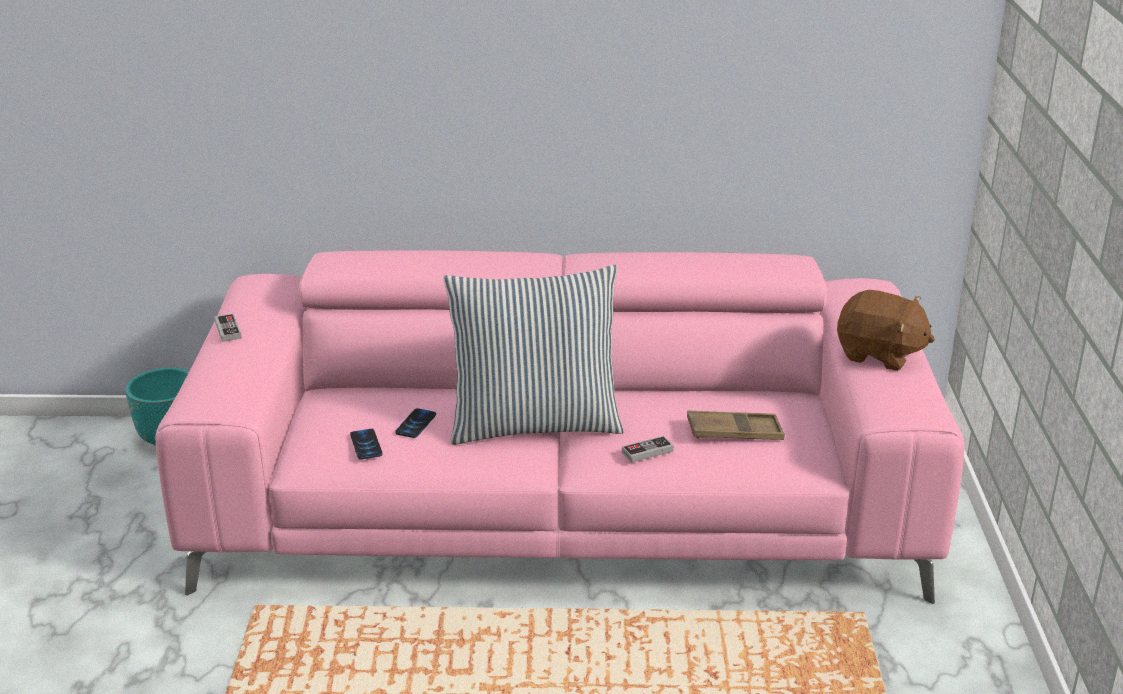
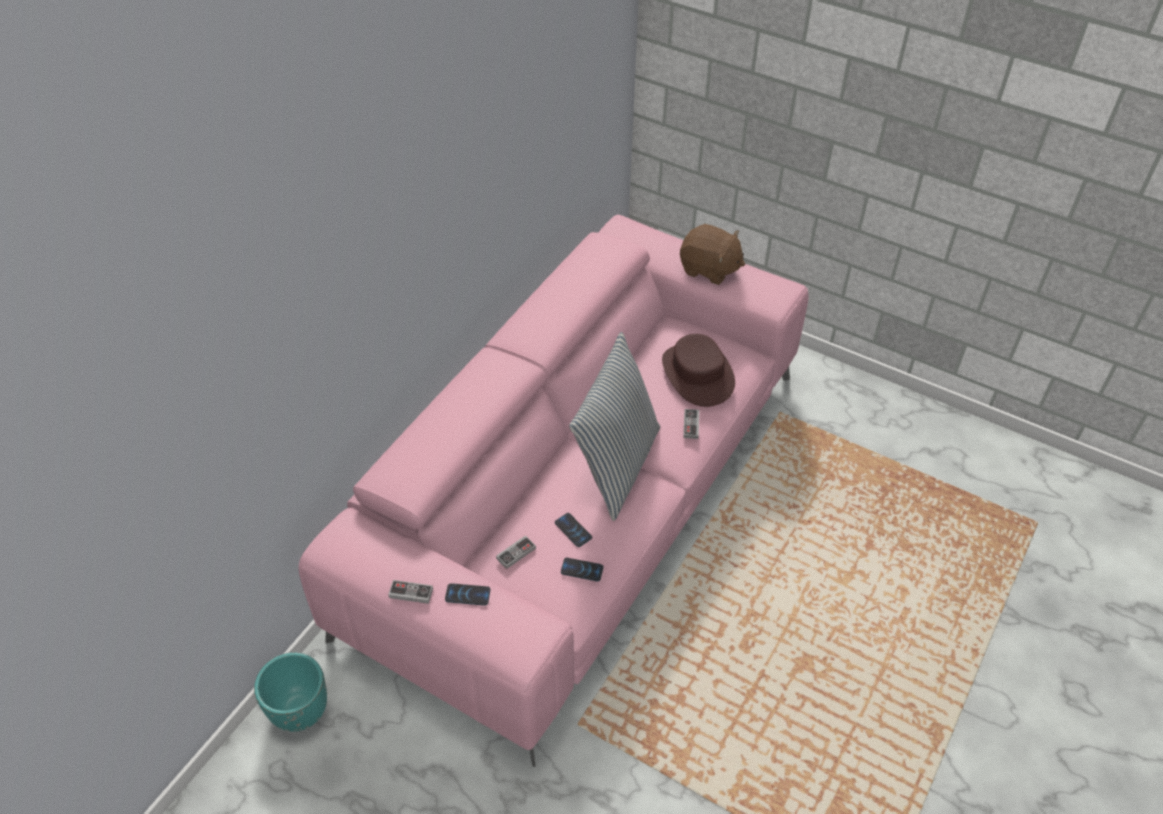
camera: 60 degrees left, 20 degrees up
(246, 356) = (467, 595): none -> phone
(356, 402) = (516, 553): none -> game controller
(734, 432) = (697, 374): brown tray -> brown hat
(879, 355) = (709, 269): brown plush toy -> brown plush toy turned 60 degrees clockwise

